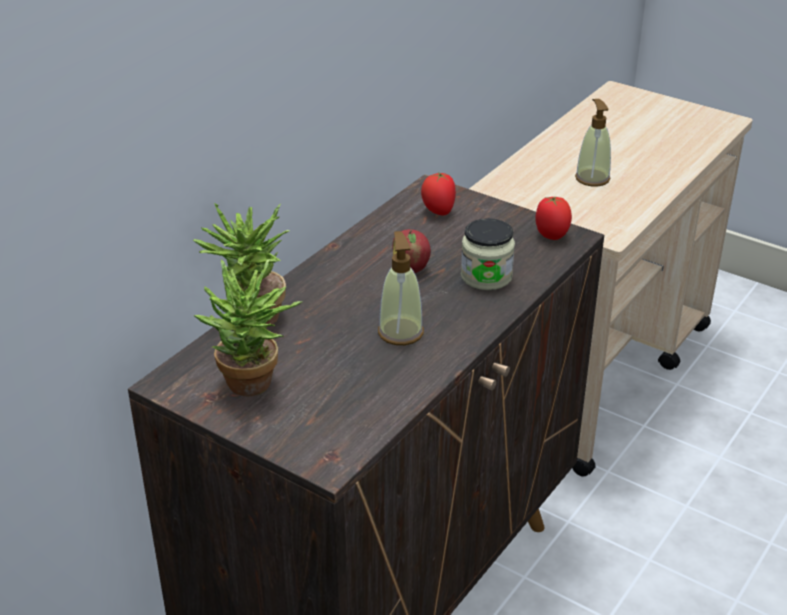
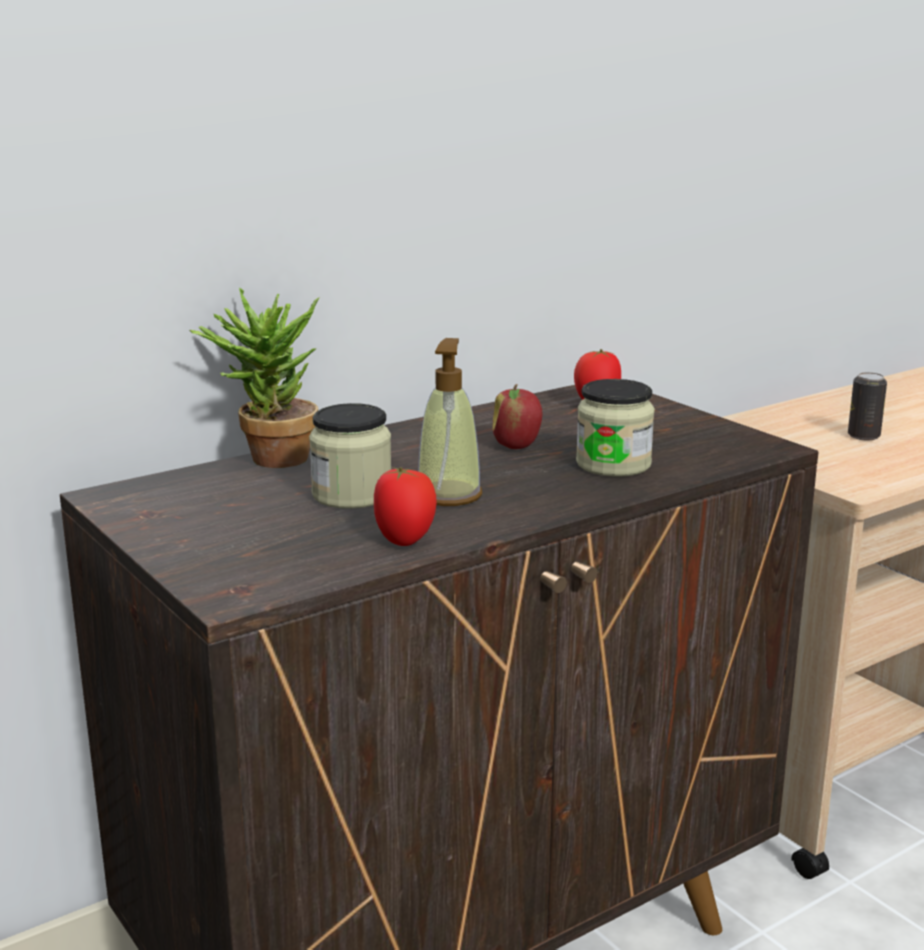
camera: 20 degrees right, 15 degrees down
(253, 388) = (208, 514): potted plant -> none
(336, 346) = (352, 495): none -> jar
(551, 235) = (738, 441): tomato -> tomato (405, 540)
(592, 178) = (863, 436): soap dispenser -> can

